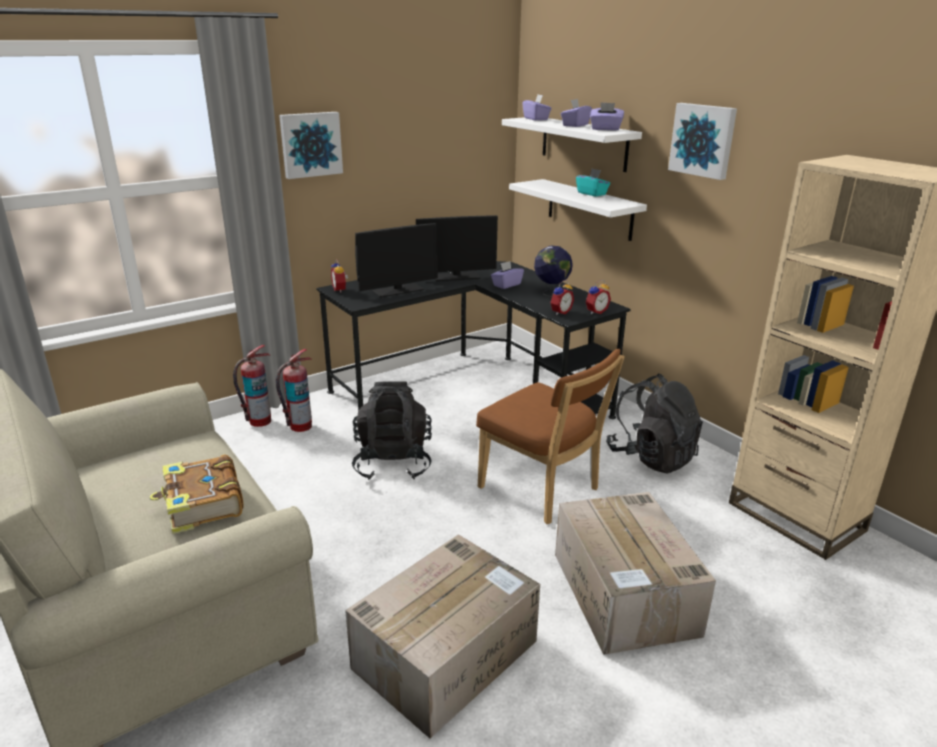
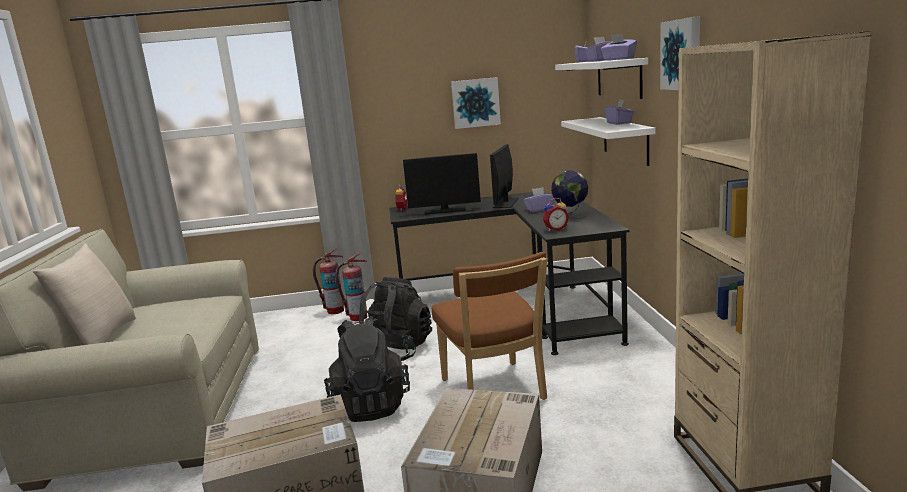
camera: 30 degrees right, 10 degrees down
(103, 532) = (101, 339): none -> beige pillow
(202, 504) = (166, 332): book -> none
(310, 144) = (384, 93): picture -> picture (475, 103)
(456, 276) = (506, 203): monitor -> monitor turned 90 degrees clockwise
(592, 193) = (619, 123): turquoise tissue box -> purple tissue box
(595, 312) = (590, 230): alarm clock -> none
(651, 457) = (631, 382): black backpack -> black backpack (370, 405)

